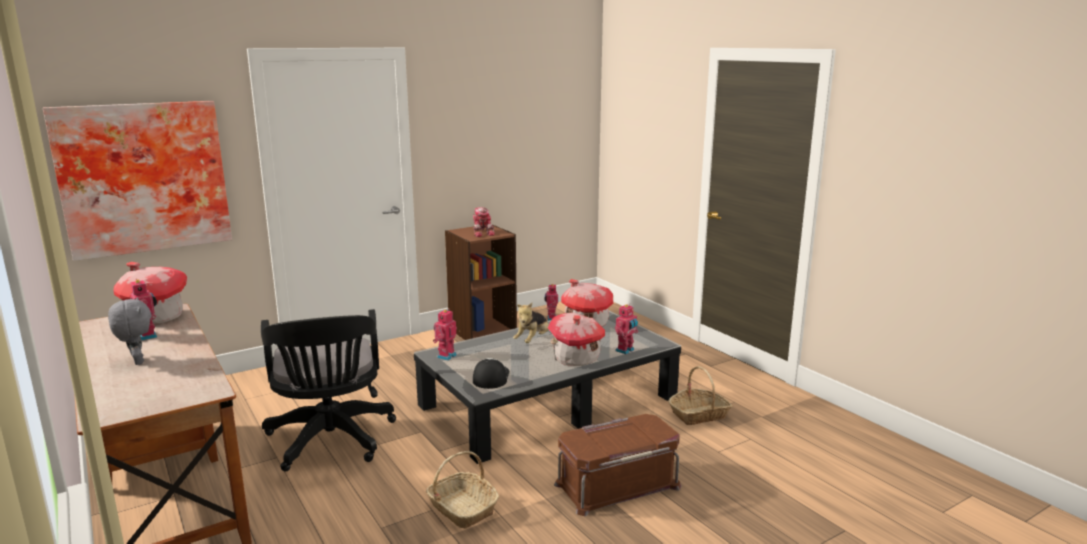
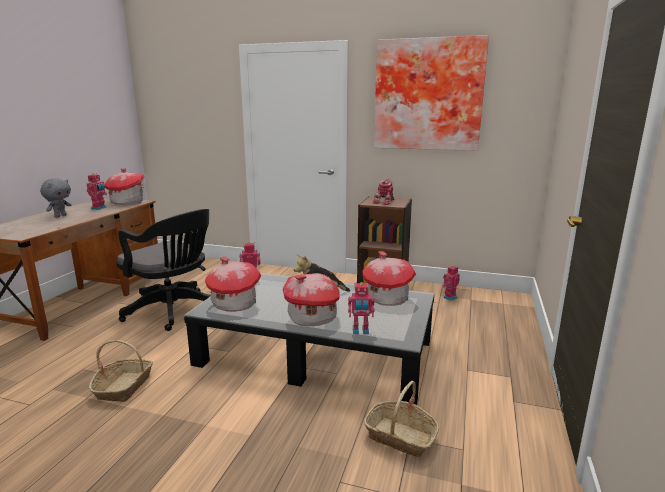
camera: 50 degrees right, 0 degrees up
(144, 177) = (183, 126): picture -> picture (428, 95)
(331, 442) = (174, 311): black office chair -> black office chair turned 90 degrees counterclockwise
(490, 377) = (234, 304): cap -> toy house
(616, 484) = (215, 441): brown storage box -> none

